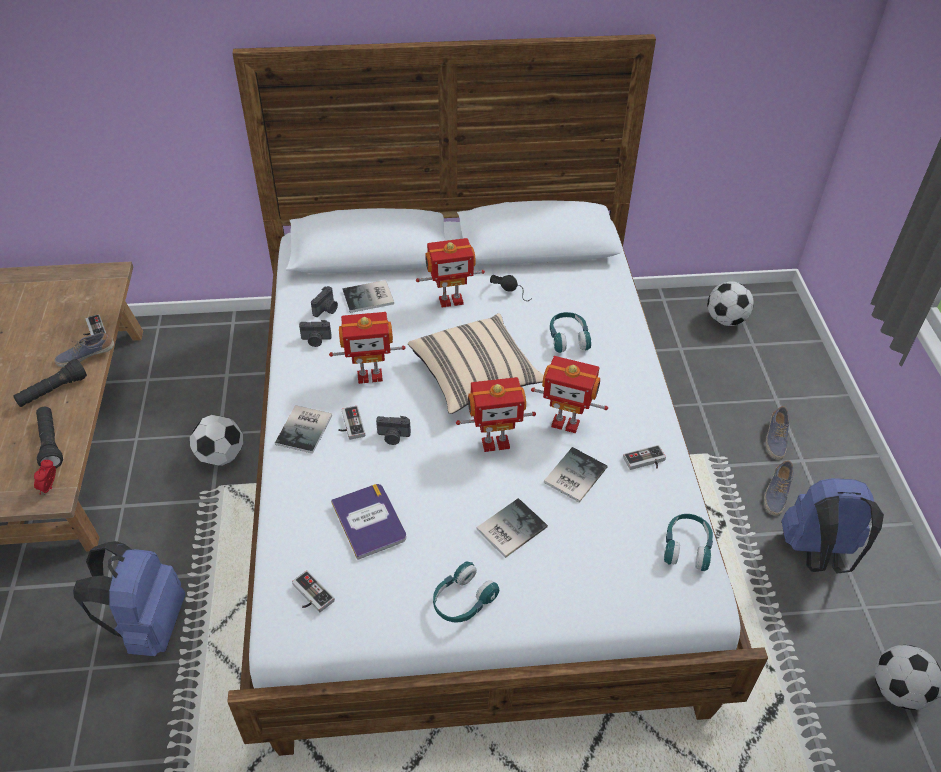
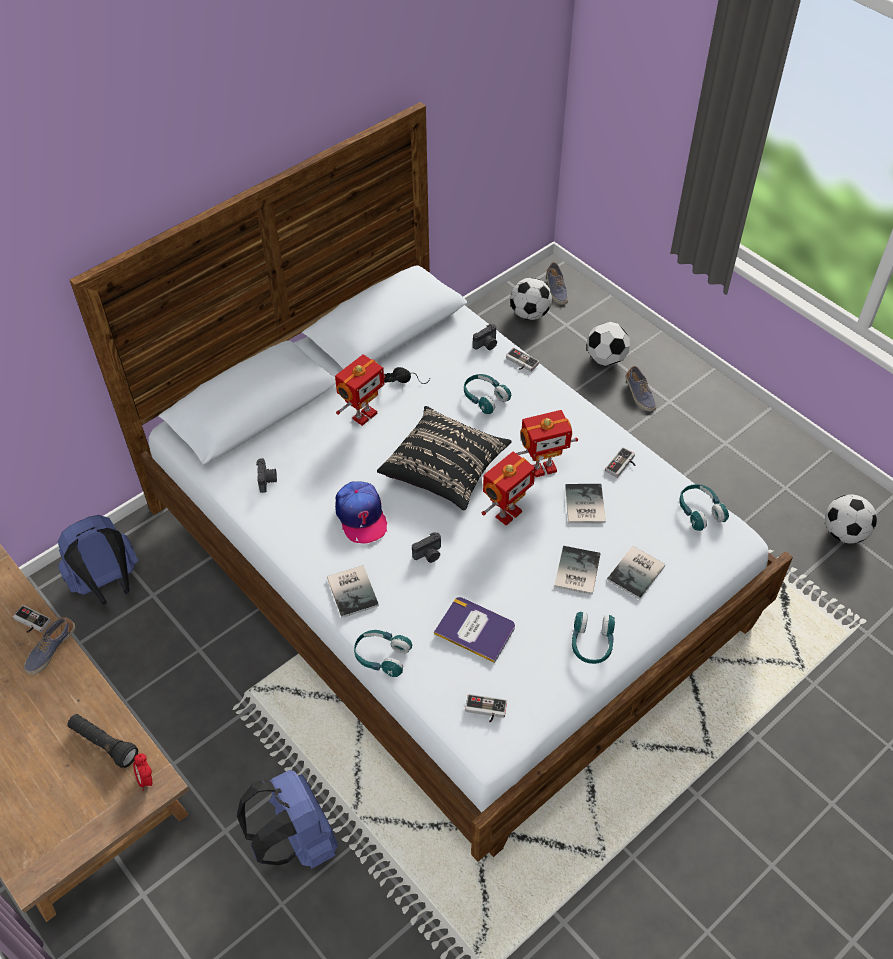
camera: 35 degrees left, 5 degrees up
(53, 391) = (53, 700): black flashlight -> none
(221, 456) = (220, 668): football -> football (606, 359)
(274, 495) = (382, 656): none -> turquoise headphones
(316, 340) = (286, 512): camera -> camera (486, 345)
(349, 425) = (385, 566): game controller -> game controller (520, 363)
(369, 375) = (361, 516): toy robot -> cap
(370, 298) = (294, 450): book -> book (638, 573)
(475, 377) = (444, 469): beige pillow -> black pillow
(776, 493) = (671, 438): shoe -> shoe (556, 290)
(818, 553) = (730, 467): blue backpack -> blue backpack (108, 585)

